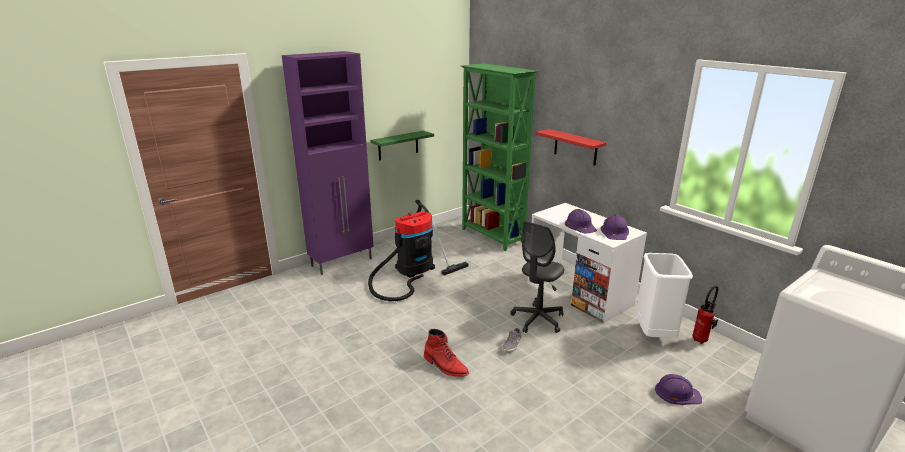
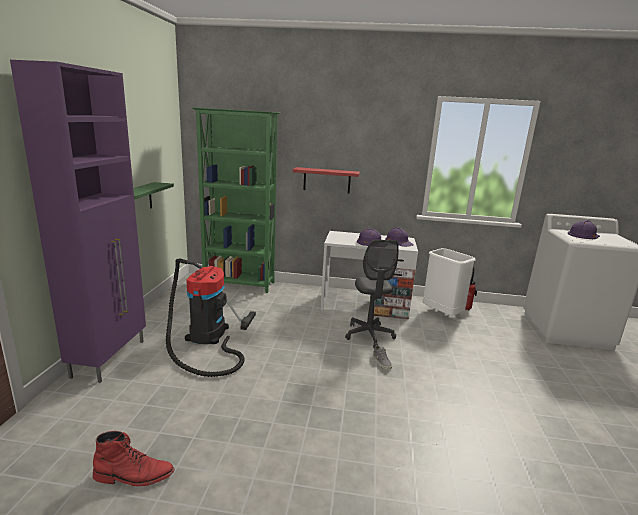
camera: 45 degrees left, 5 degrees down
(445, 366) = (365, 405): red boot -> red boot (134, 476)
(677, 393) = (505, 345): purple hard hat -> purple hard hat (583, 235)

